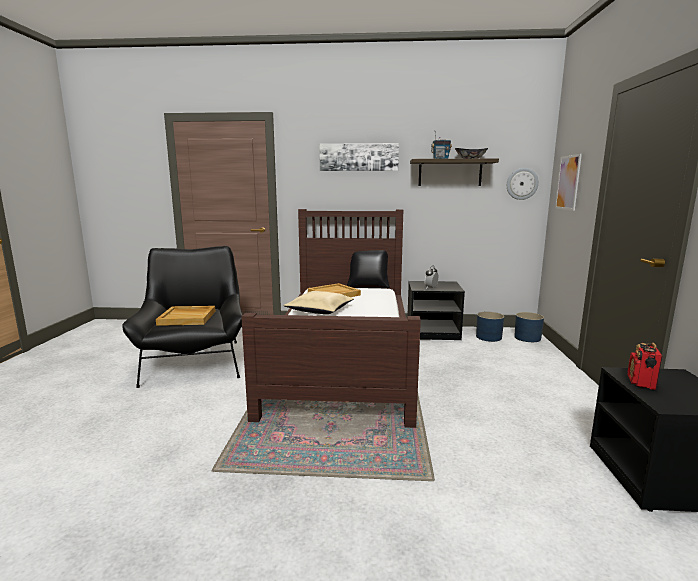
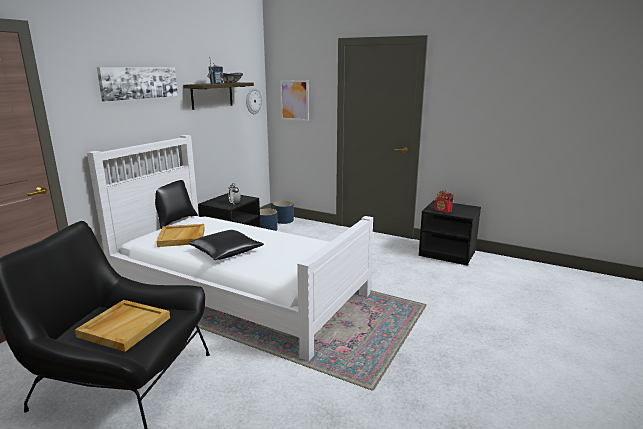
camera: 65 degrees left, 5 degrees up
(320, 310) = (226, 251): beige pillow -> black pillow
(343, 361) = (238, 292): brown bed -> white bed

